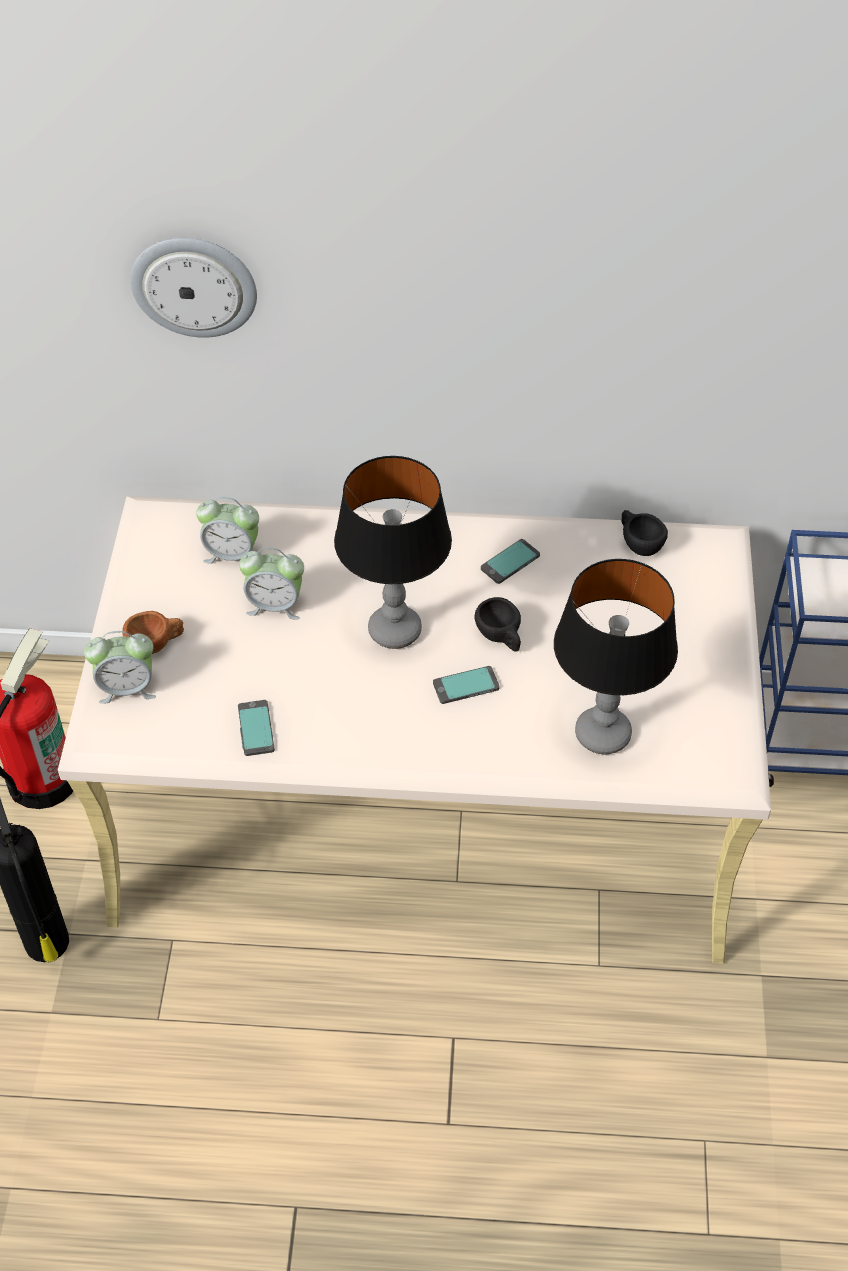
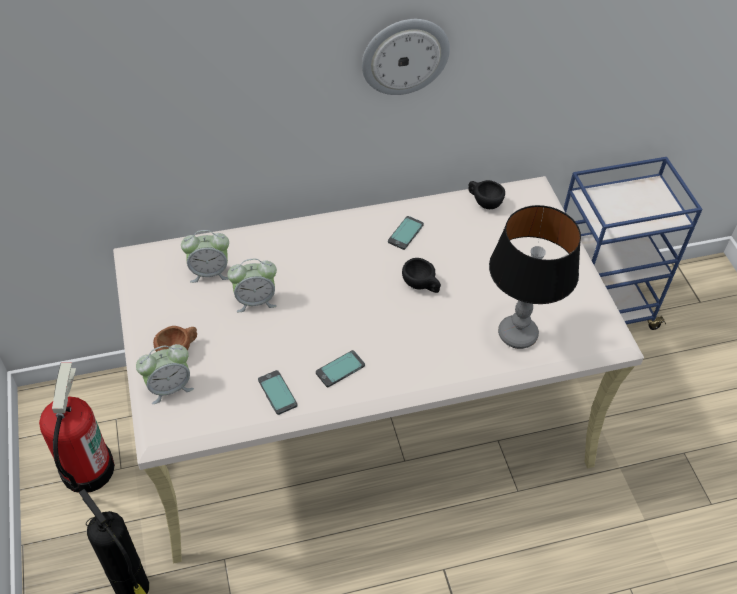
camera: 20 degrees left, 0 degrees up
(194, 285) = (153, 74): wall clock -> wall clock (404, 56)
(394, 631) = (347, 298): table lamp -> none
(466, 686) = (412, 325): phone -> phone (340, 369)

